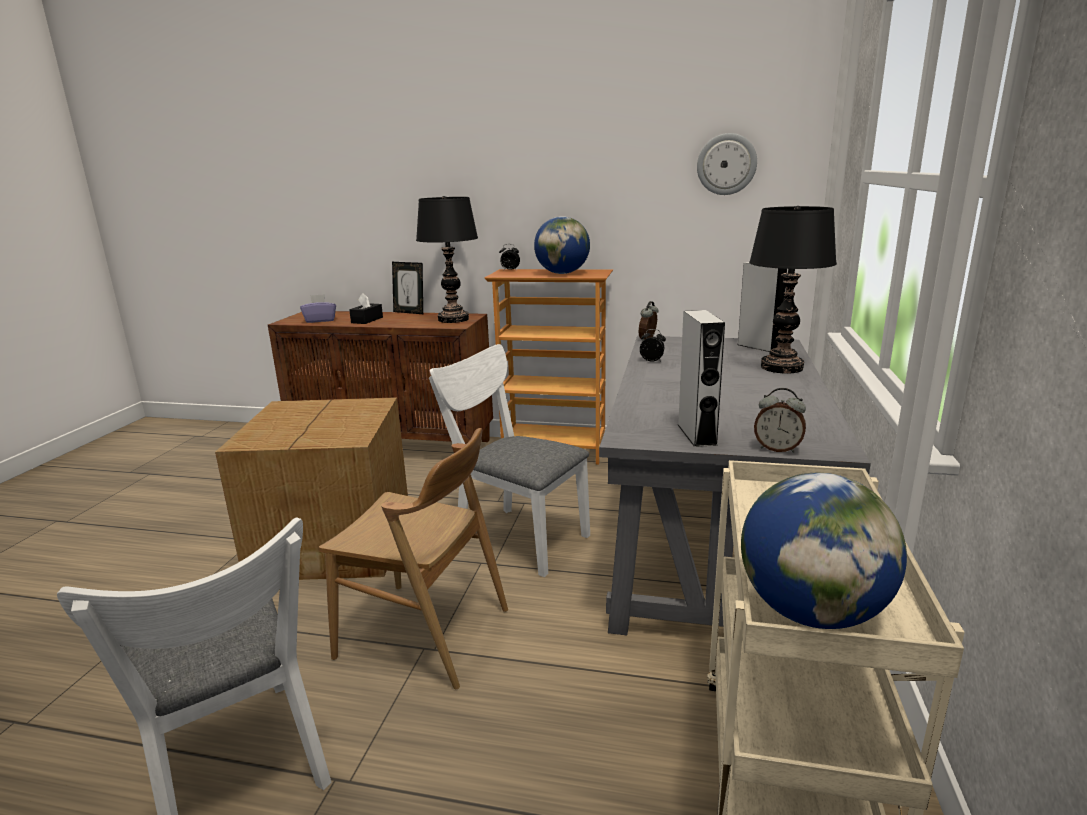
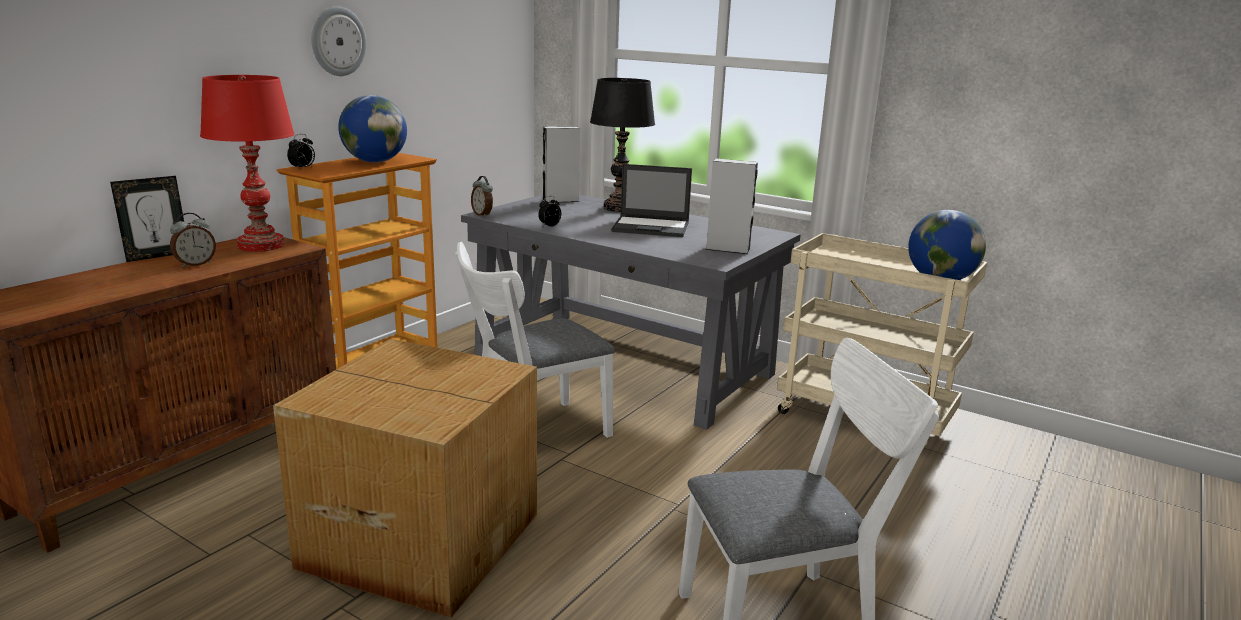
camera: 70 degrees left, 0 degrees up
(320, 320) = (65, 299): purple tissue box -> none
(367, 320) = (145, 277): black tissue box -> none
(424, 633) = (652, 505): brown chair -> none
(453, 319) = (261, 245): black table lamp -> red table lamp
(726, 164) = (468, 37): wall clock -> wall clock (338, 41)
(726, 391) = (652, 227): none -> laptop
(777, 449) = (767, 242): alarm clock -> alarm clock (195, 264)

